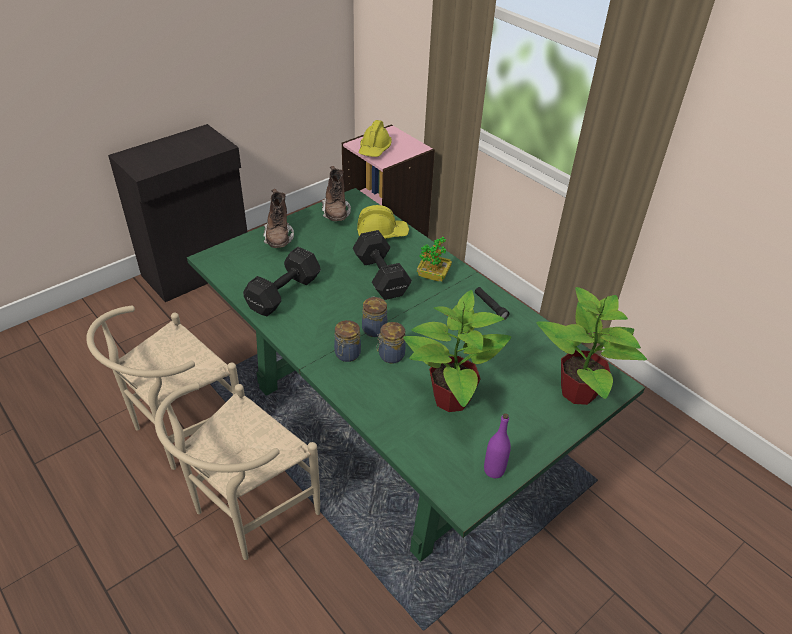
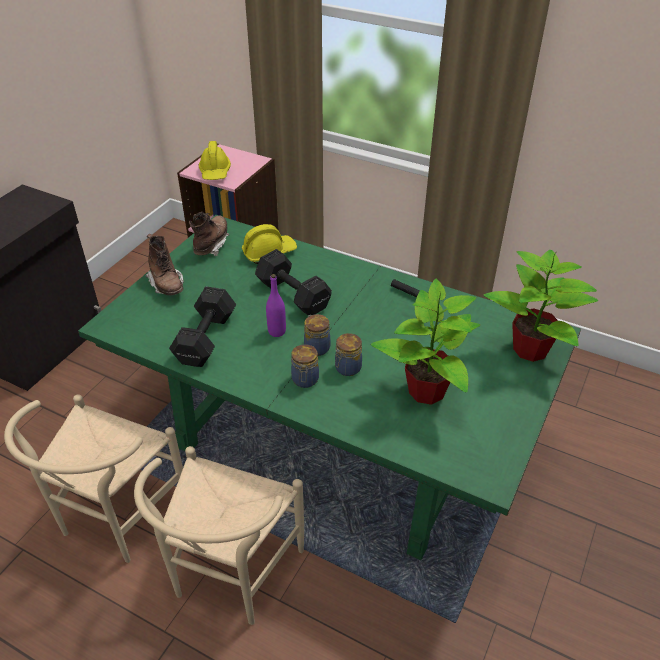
camera: 20 degrees left, 0 degrees up
(336, 213) = (211, 244): brown boot -> brown boot turned 135 degrees counterclockwise
(433, 276) = (342, 281): potted plant -> none
(494, 470) = (501, 444): purple bottle -> purple bottle (277, 331)

